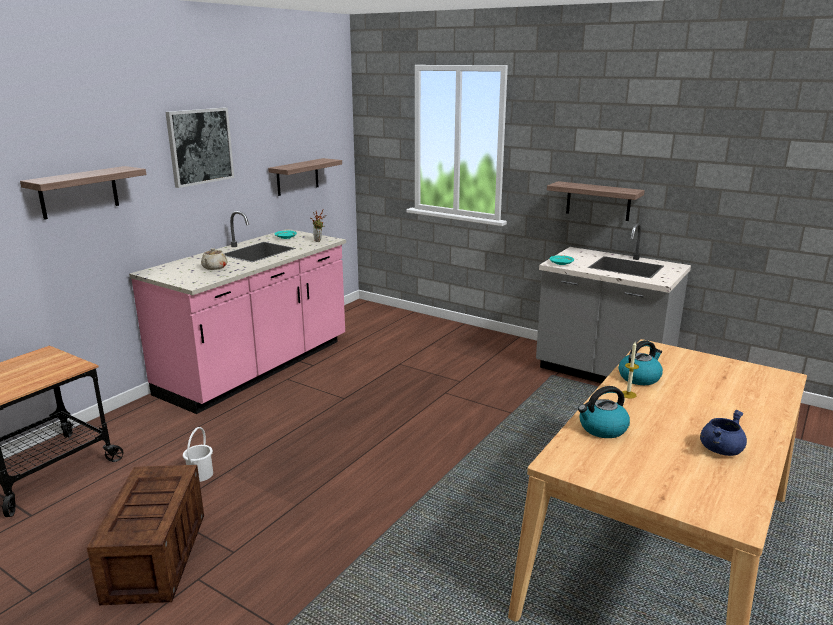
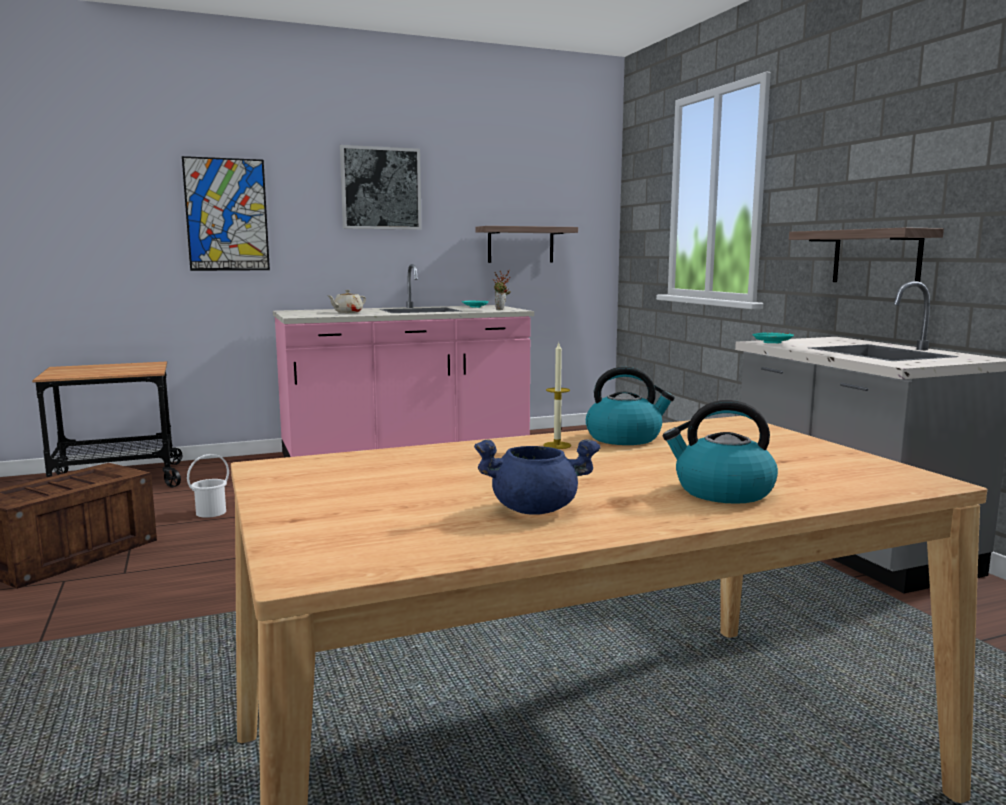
camera: 35 degrees right, 10 degrees down
(79, 192) = (227, 215): shelf -> picture
(602, 428) = (421, 459): kettle -> kettle (722, 491)

